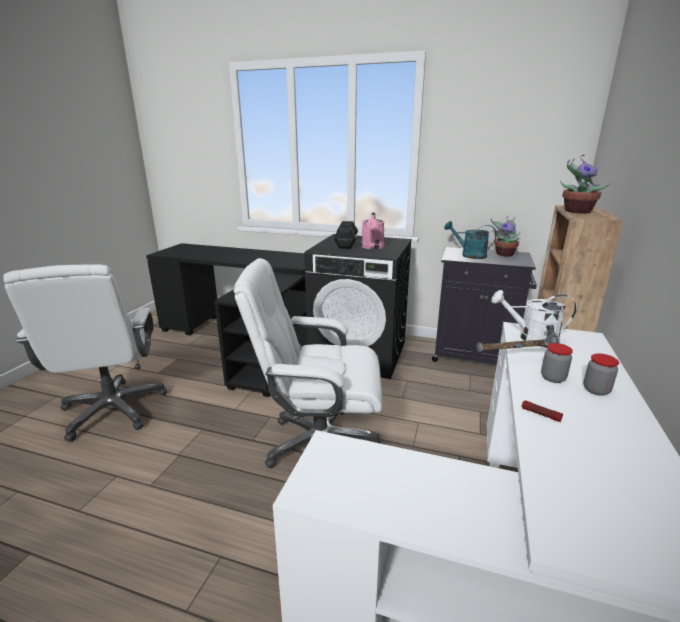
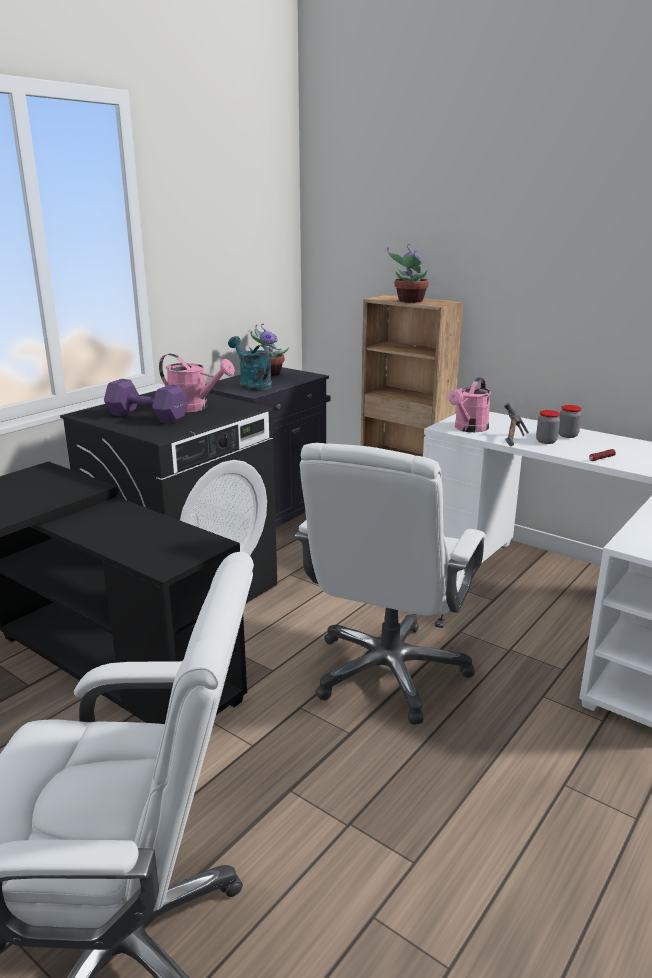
camera: 70 degrees left, 0 degrees up
(346, 243) = (146, 416): black dumbbell -> purple dumbbell
(469, 255) = (252, 385): turquoise watering can -> turquoise watering can turned 90 degrees clockwise
(531, 338) = (469, 429): white watering can -> pink watering can

